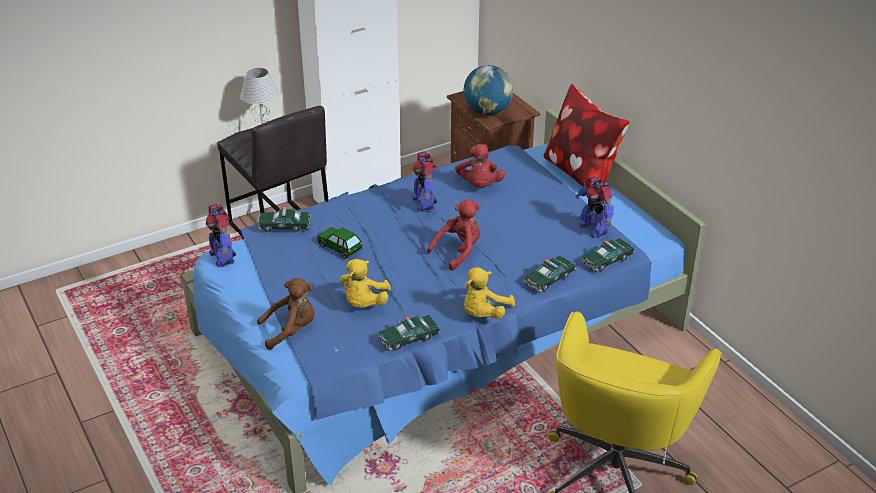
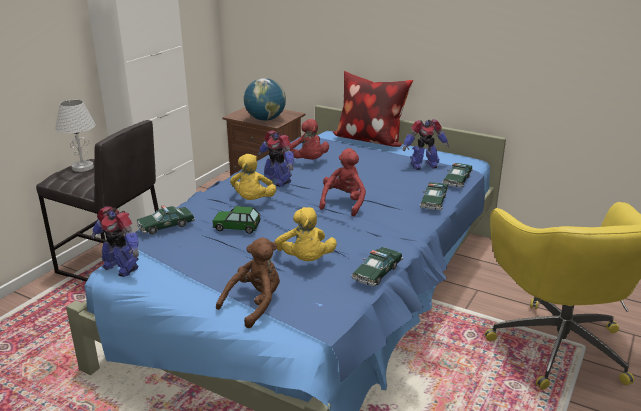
camera: 30 degrees left, 10 degrees down
(484, 314) = (415, 237): yellow plush toy -> yellow plush toy (253, 201)
(593, 228) = (423, 166): toy robot -> toy robot turned 45 degrees counterclockwise

